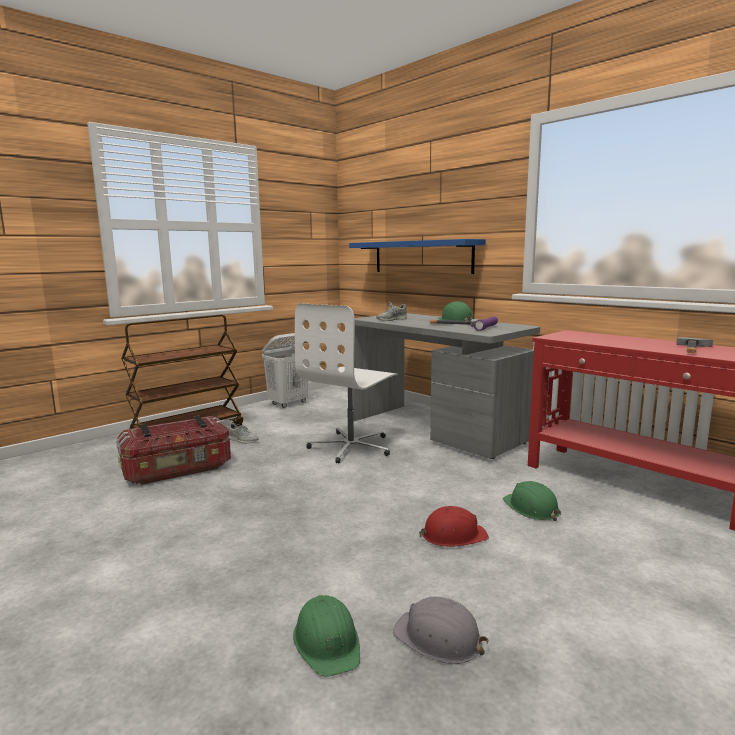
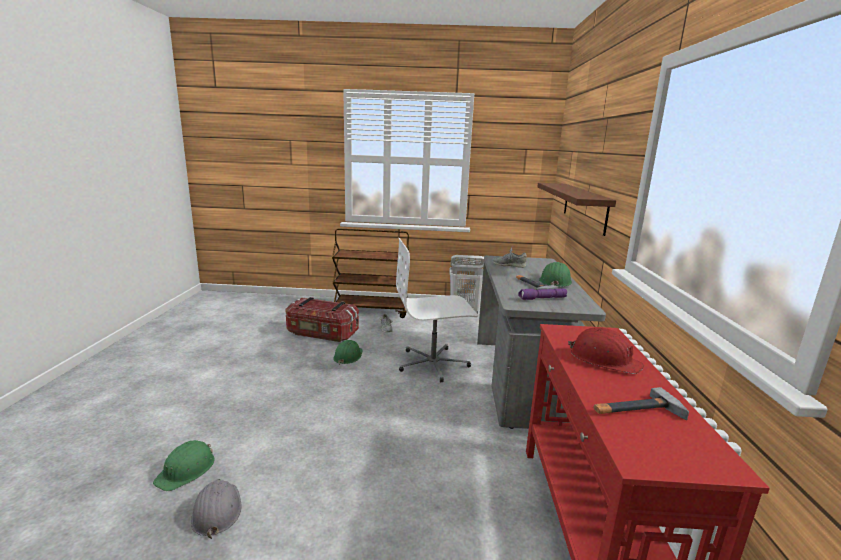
camera: 45 degrees right, 5 degrees up
(421, 257) = (584, 206): blue shelf -> brown shelf
(453, 535) = (352, 463): red hard hat -> red hard hat (604, 359)
(531, 508) = (444, 484): green hard hat -> green hard hat (348, 356)

